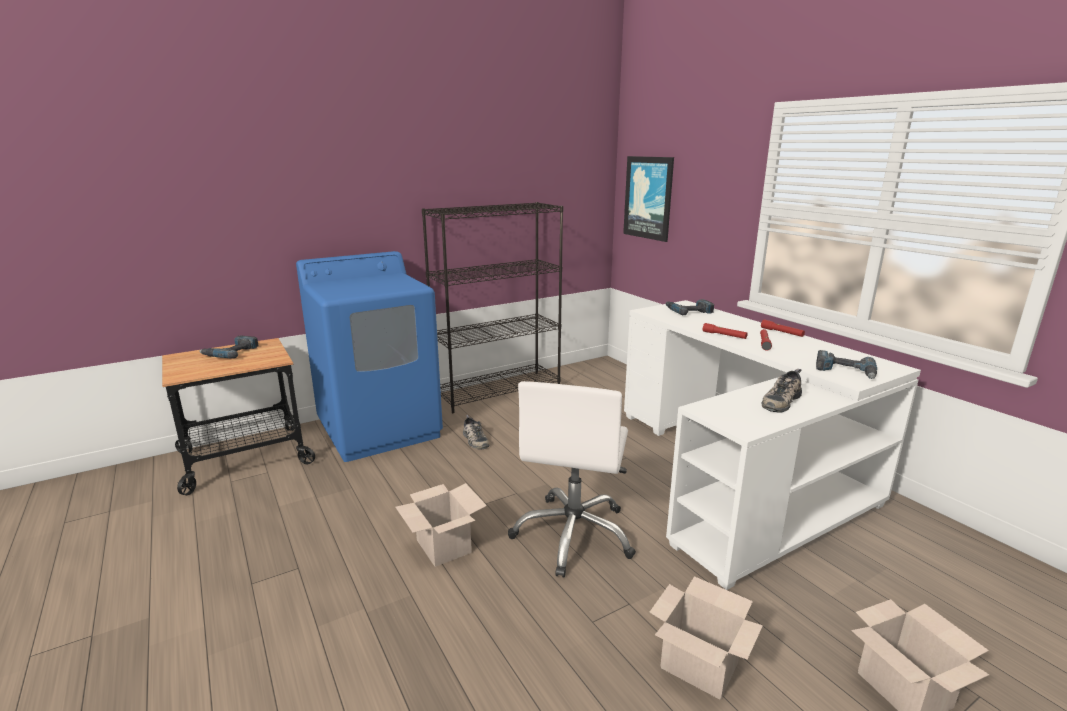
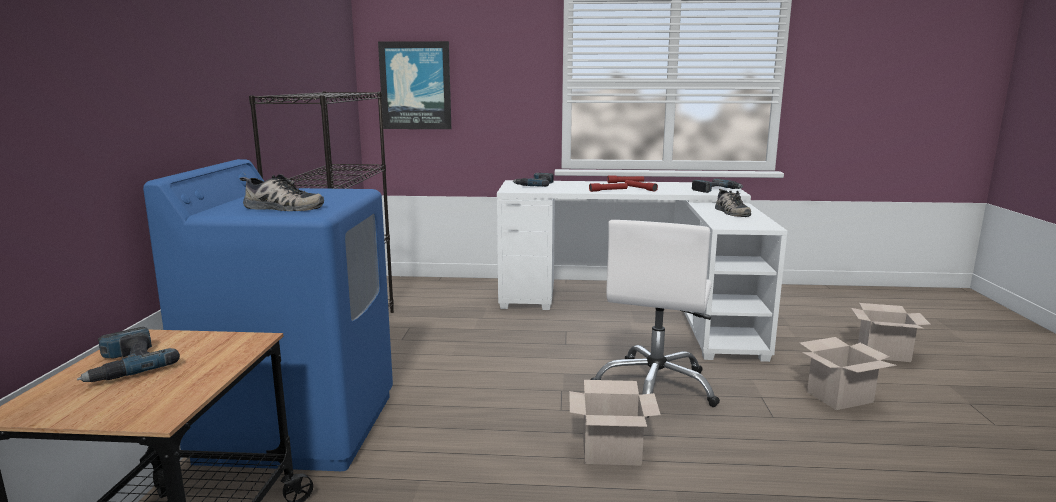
camera: 55 degrees left, 5 degrees down
(474, 439) = (428, 380): shoe -> shoe (281, 208)
(574, 535) = (655, 387): white office chair -> white office chair turned 60 degrees clockwise

